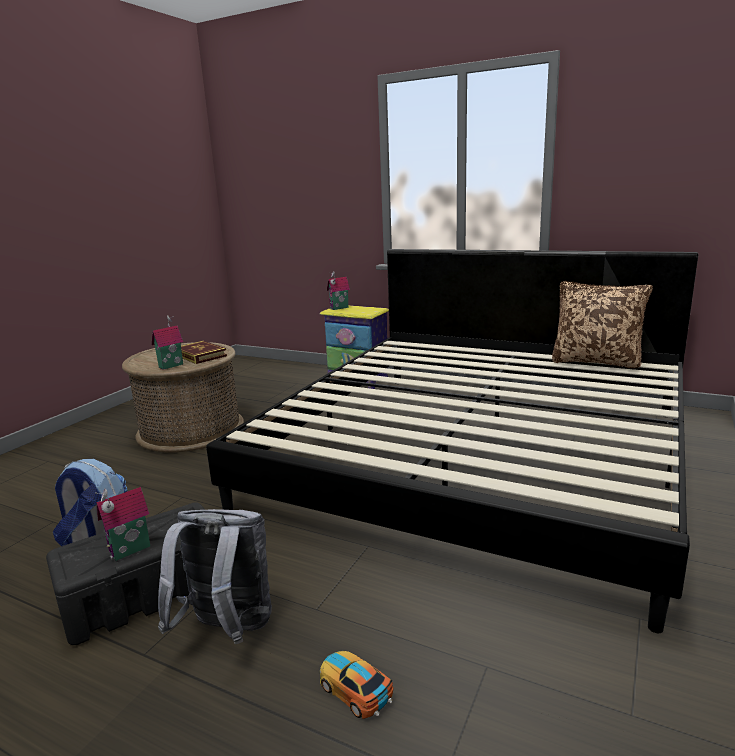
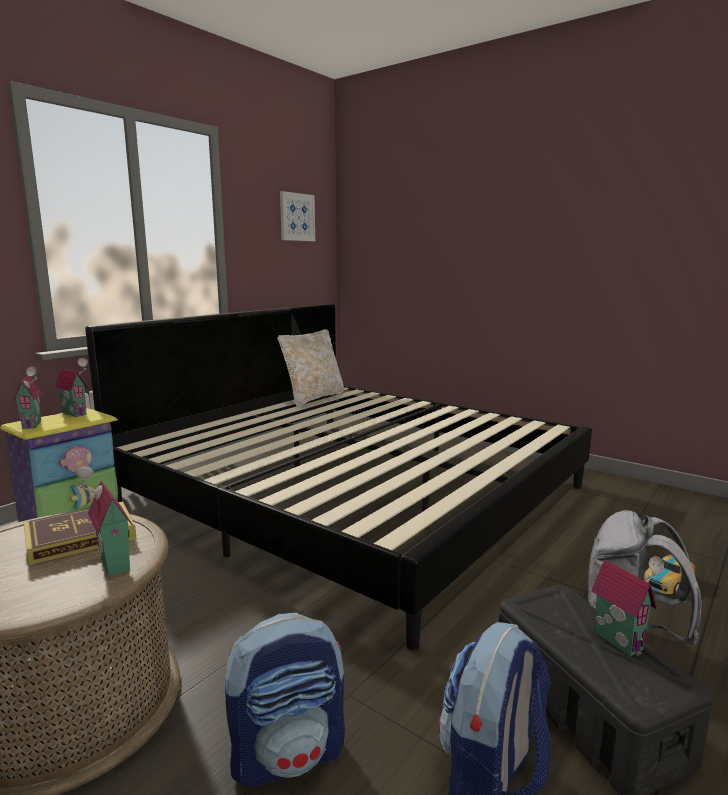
camera: 80 degrees left, 5 degrees down
(142, 487) = (289, 754): none -> backpack
(370, 309) = (76, 413): none -> toy house
(596, 363) = (314, 399): brown pillow -> white pillow
(682, 133) = (297, 217): none -> picture

